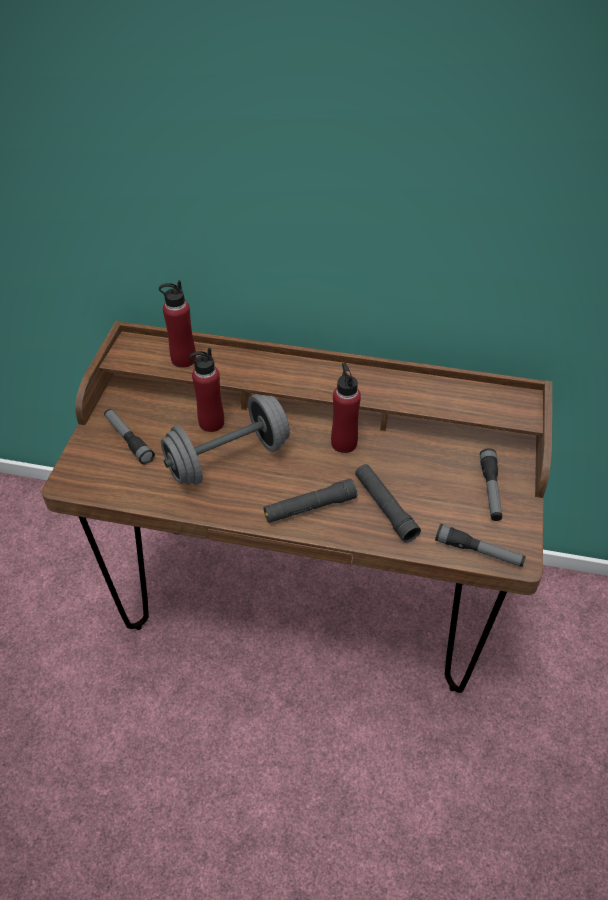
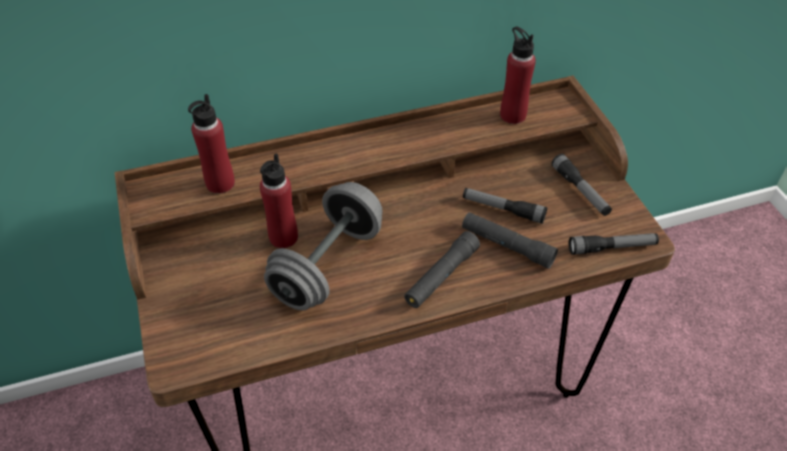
camera: 30 degrees left, 0 degrees up
(128, 440) = (208, 291): flashlight -> flashlight (503, 209)
(344, 443) = (426, 203): red bottle -> red bottle (512, 115)

